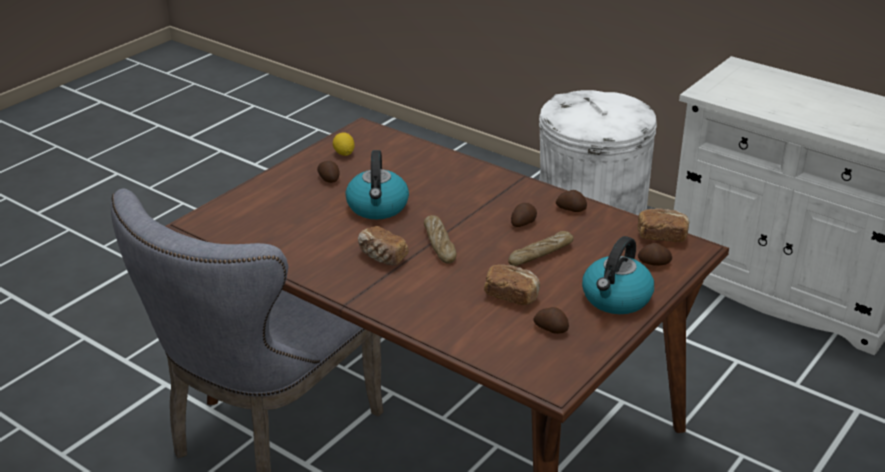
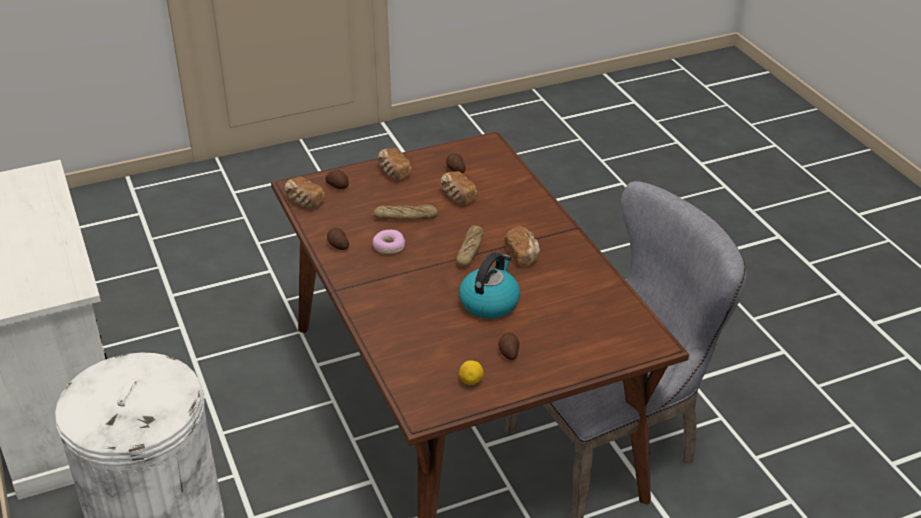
camera: 150 degrees left, 5 degrees up
(522, 222) = (388, 246): potato -> donut
(616, 299) = (393, 172): kettle -> bread

